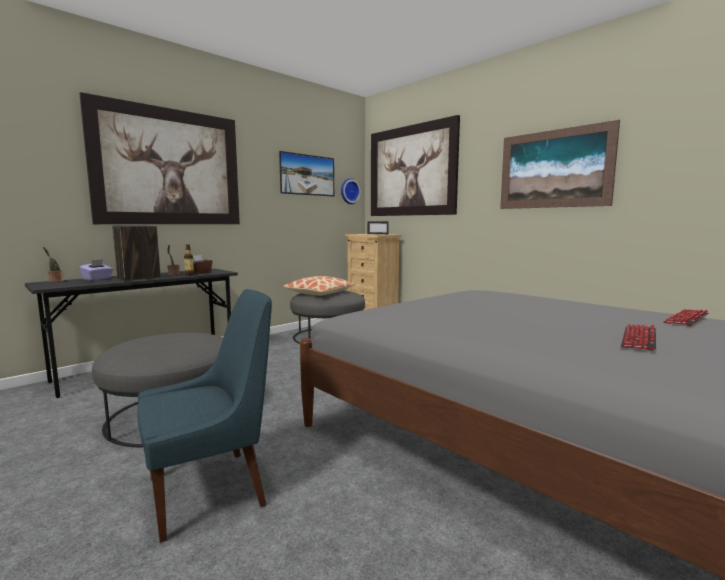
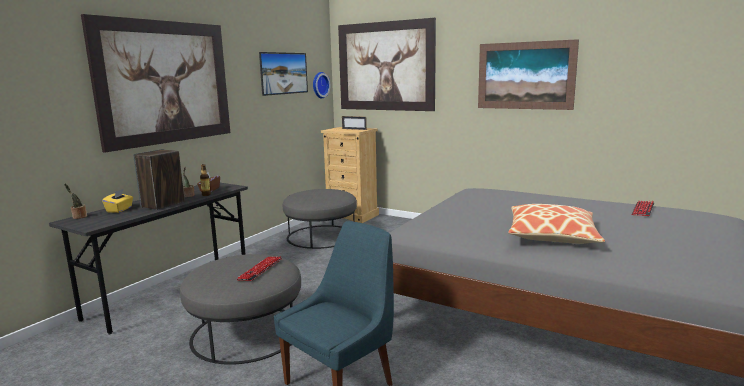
camera: 15 degrees left, 5 degrees up
(97, 279) = (120, 210): purple tissue box -> yellow tissue box
(319, 293) = (311, 195): pillow -> pillow (552, 235)
(639, 339) = (625, 232): keyboard -> keyboard (260, 270)

